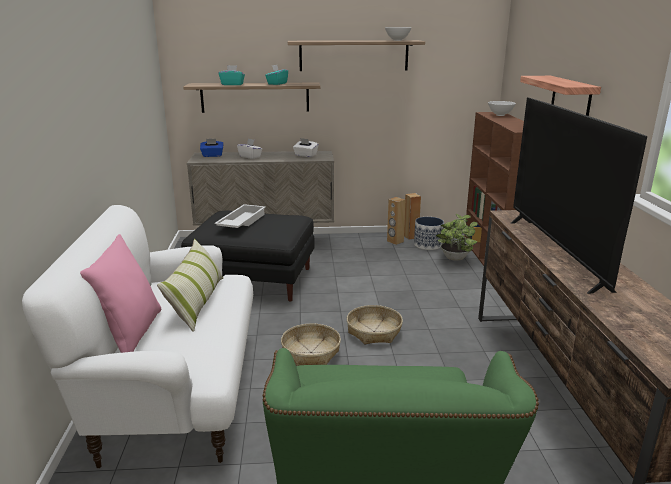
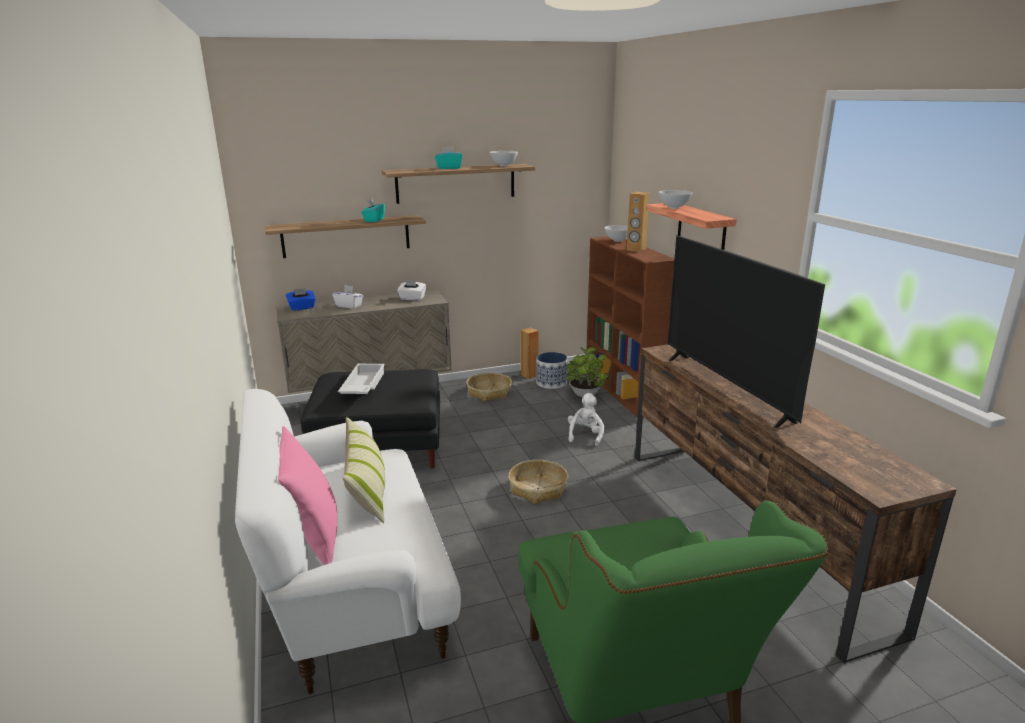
camera: 15 degrees left, 0 degrees up
(232, 84) = (322, 224): turquoise tissue box -> turquoise tissue box (448, 168)
(311, 352) = (482, 522): basket -> basket (489, 392)
(395, 241) = (515, 383): brown speaker -> brown speaker (636, 249)
(439, 292) = (585, 435): none -> white plush toy
(544, 78) = (673, 208): none -> white bowl

